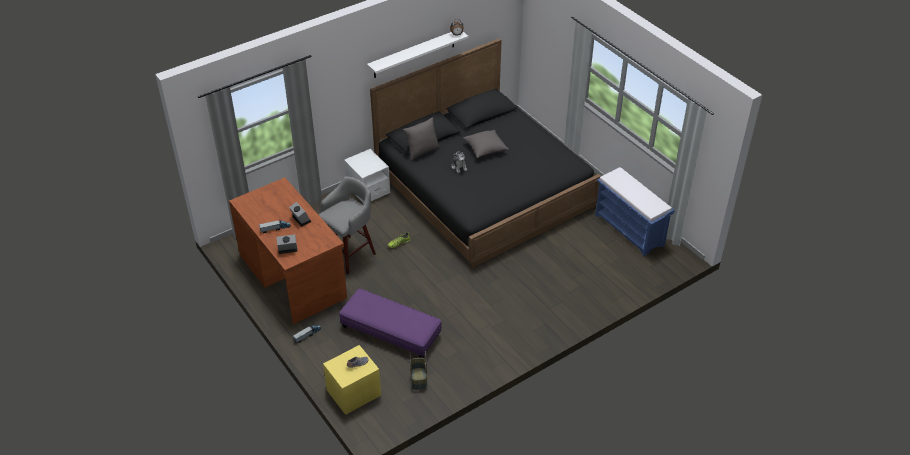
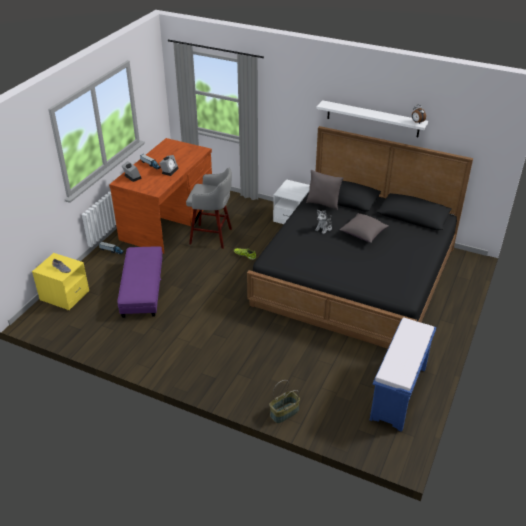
camera: 60 degrees right, 5 degrees down
(419, 379) = (98, 324): basket -> basket (284, 413)

